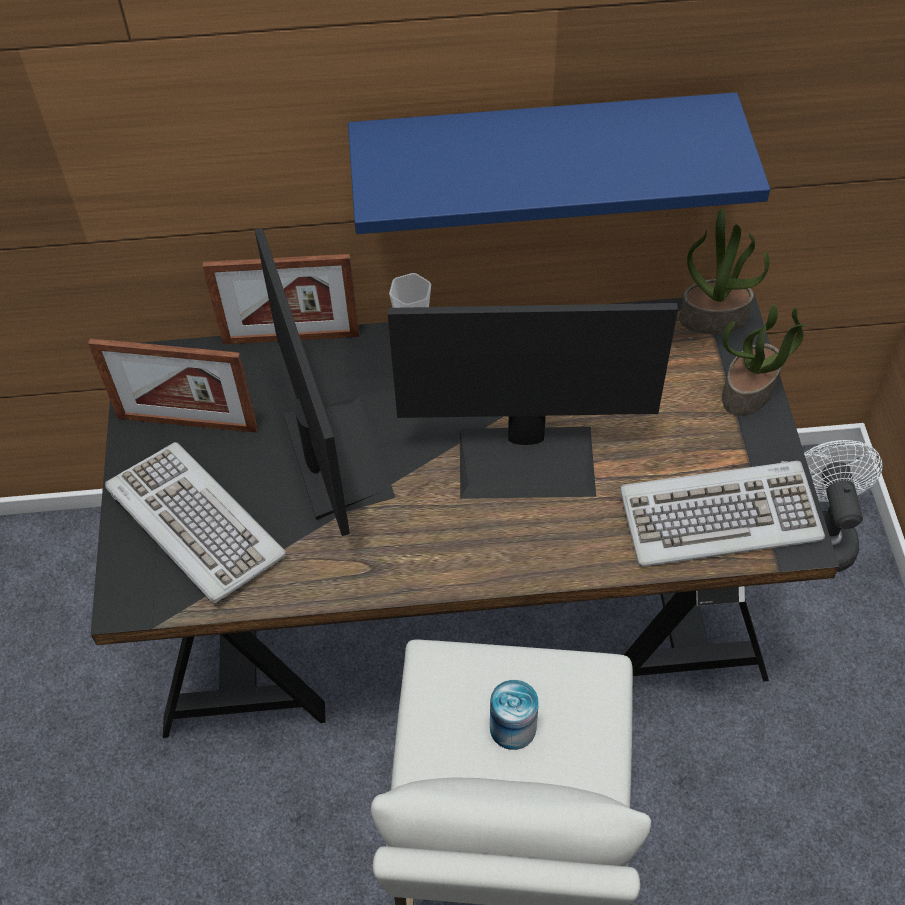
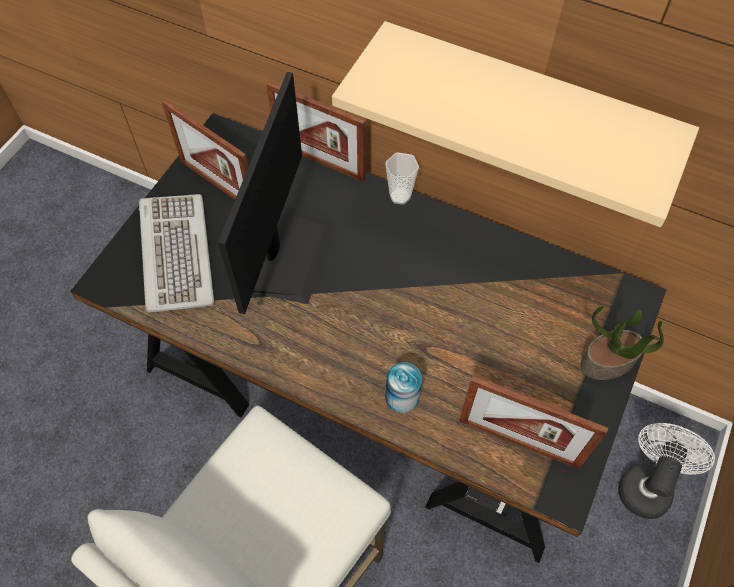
camera: 30 degrees right, 5 degrees up
(513, 727) = (274, 506): can -> can (402, 397)
(527, 460) = (412, 326): monitor -> none
(541, 152) = (525, 106): blue shelf -> beige shelf
(714, 317) = (621, 293): potted plant -> none
(719, 516) = (518, 442): keyboard -> picture frame

